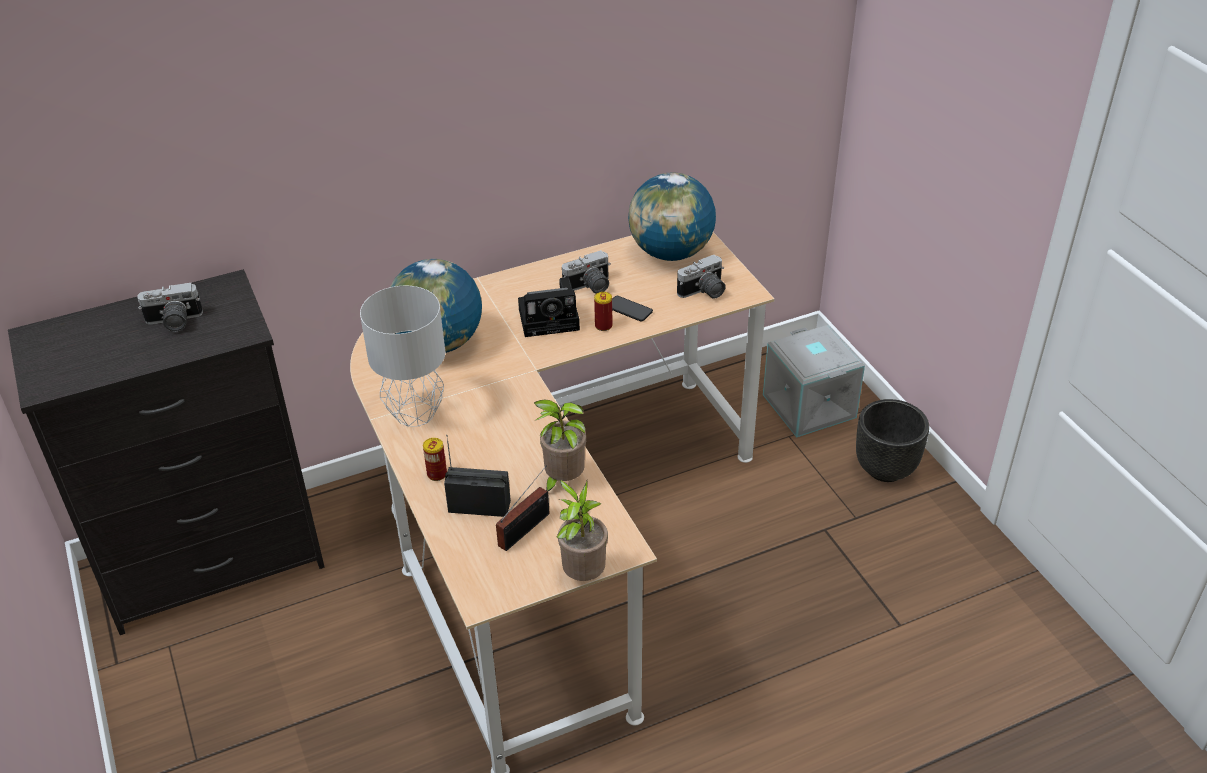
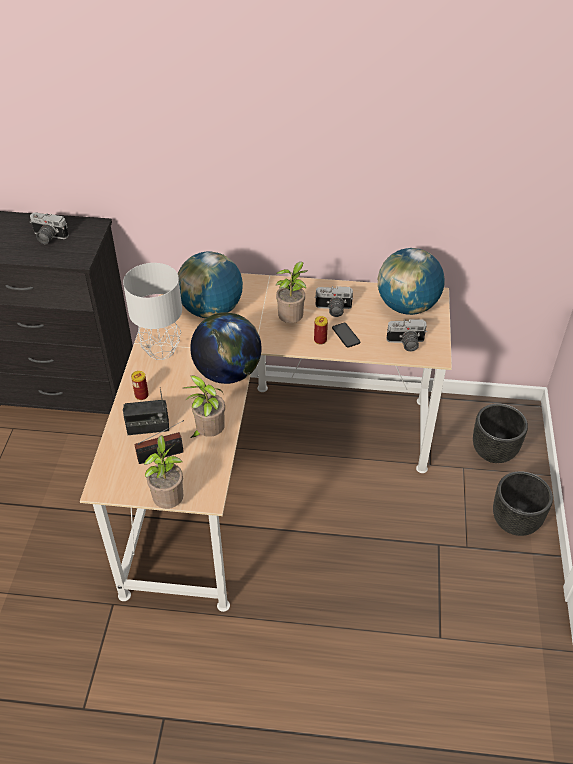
camera: 30 degrees right, 5 degrees up
(479, 506) = (148, 427): radio -> radio turned 135 degrees clockwise
(524, 405) = (228, 373): none -> globe
(551, 319) = (291, 322): camera -> potted plant
(807, 406) = (492, 452): grey storage box -> black planter

